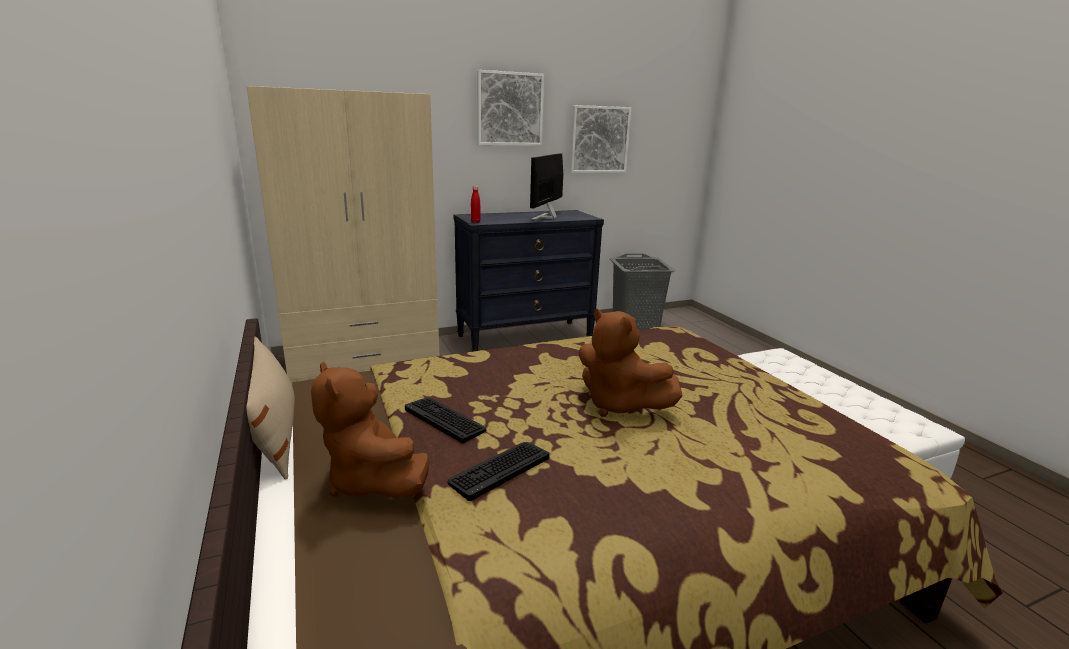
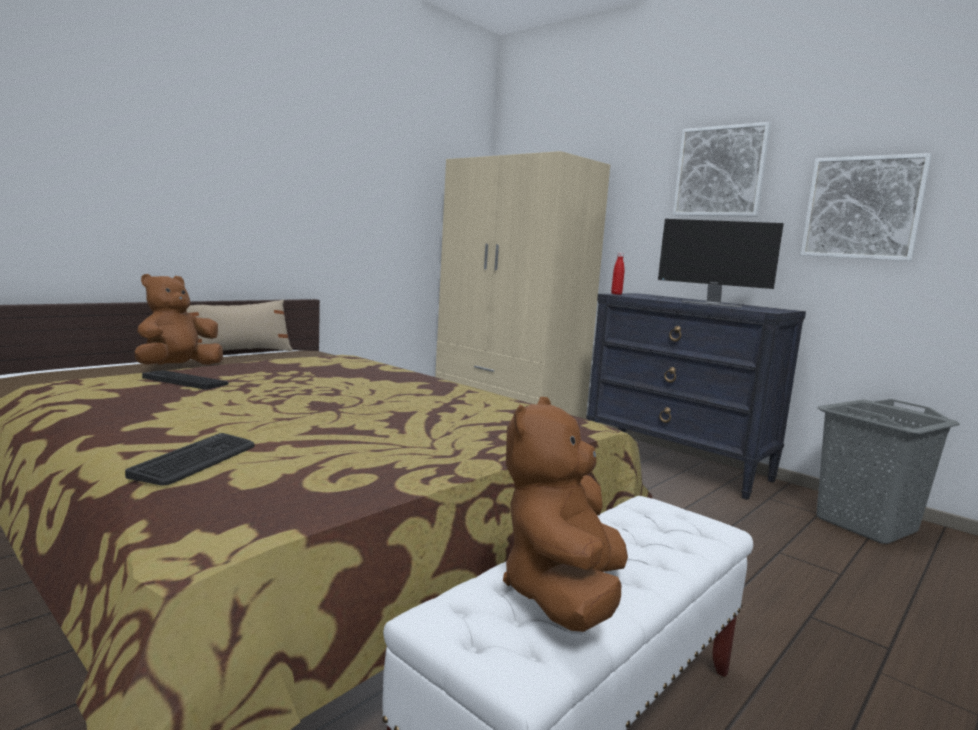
camera: 65 degrees right, 10 degrees down
(445, 419) = (260, 367): keyboard -> keyboard (196, 460)
(546, 217) = (711, 304): monitor -> monitor turned 150 degrees counterclockwise
(618, 405) = (319, 403): brown plush toy -> brown plush toy (563, 595)

